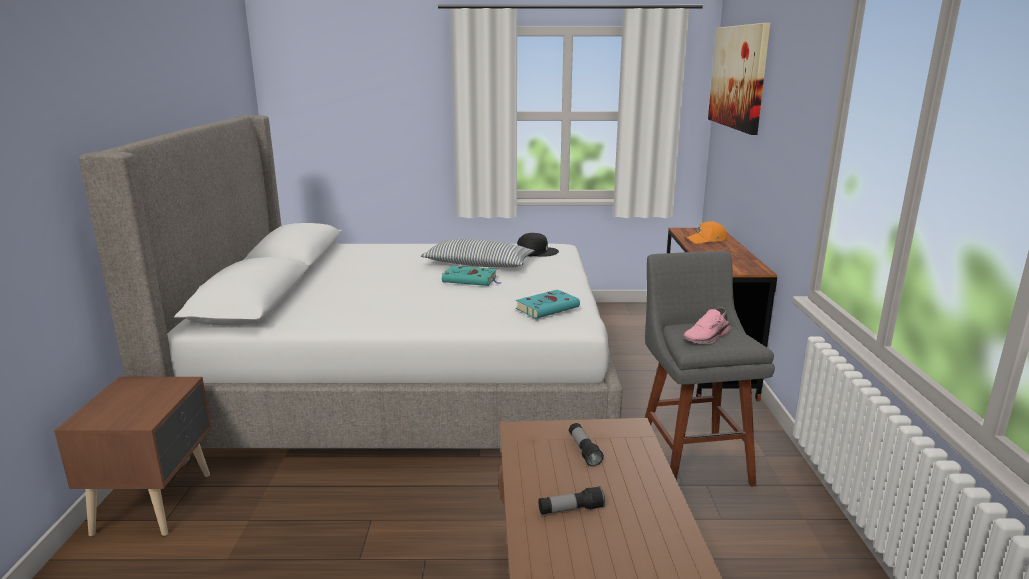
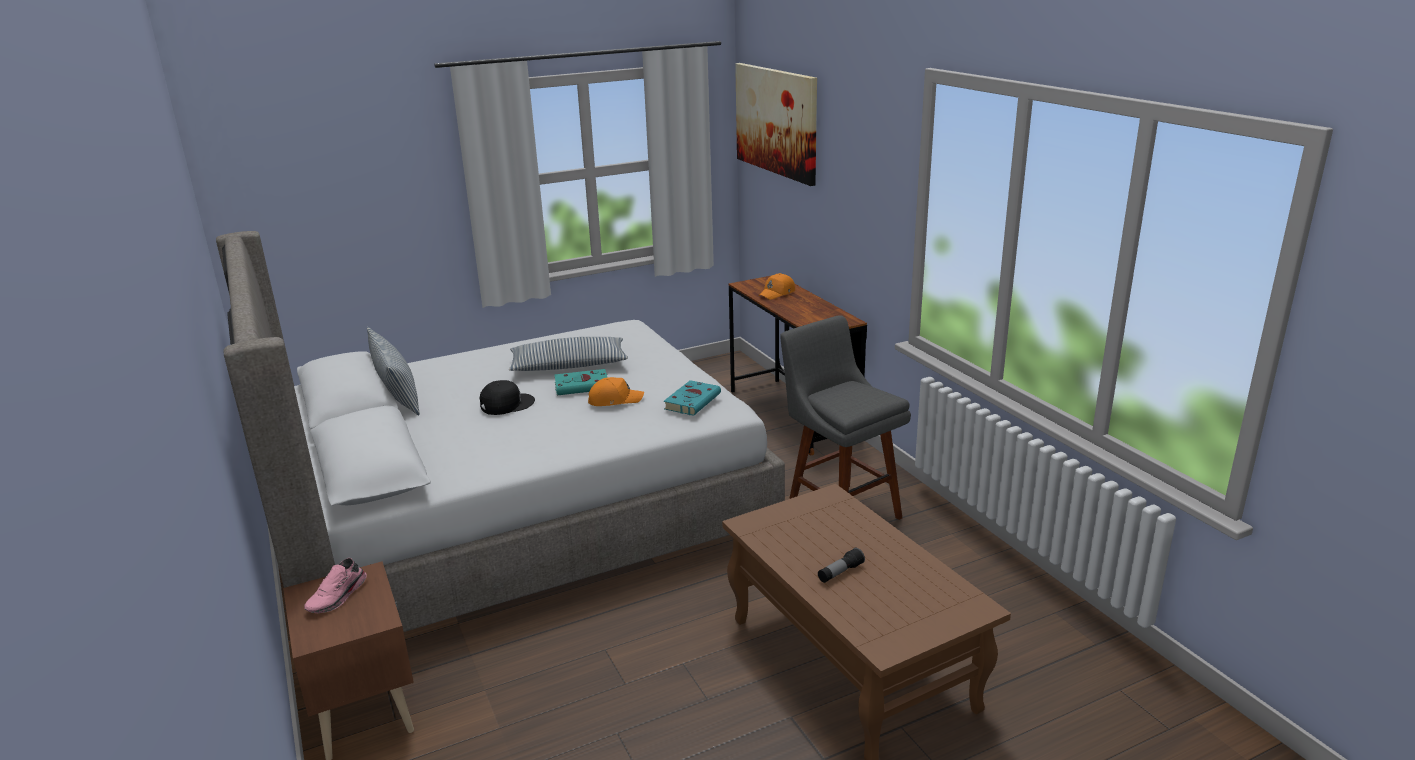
camera: 25 degrees left, 5 degrees up
(333, 260) = (397, 394): none -> pillow
(482, 293) = (614, 400): none -> orange cap
(536, 251) = (613, 336): black cap -> black cap (506, 404)
(584, 450) = (811, 525): flashlight -> none
(708, 337) = (853, 400): pink shoe -> pink shoe (338, 597)

